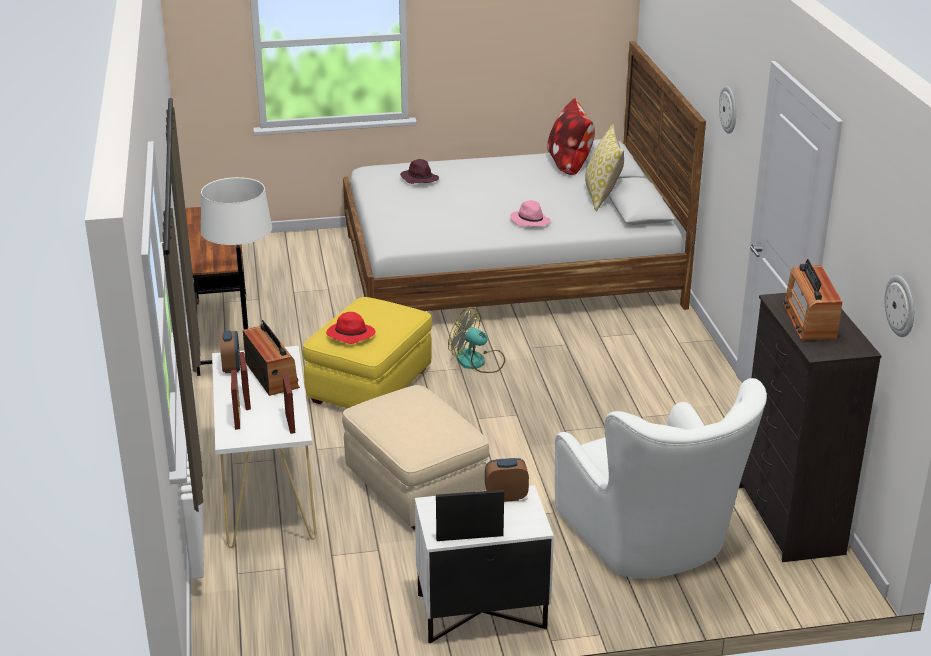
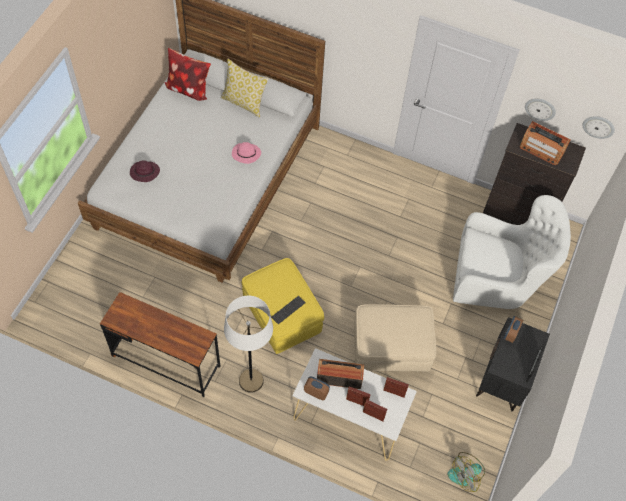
camera: 60 degrees left, 30 degrees up
(350, 335) = (288, 310): red hat -> keyboard
(477, 362) = (297, 252): fan -> fan (466, 473)
(481, 612) = (504, 378): white nightstand -> black nightstand
(729, 109) = (356, 35): wall clock -> wall clock (540, 108)

